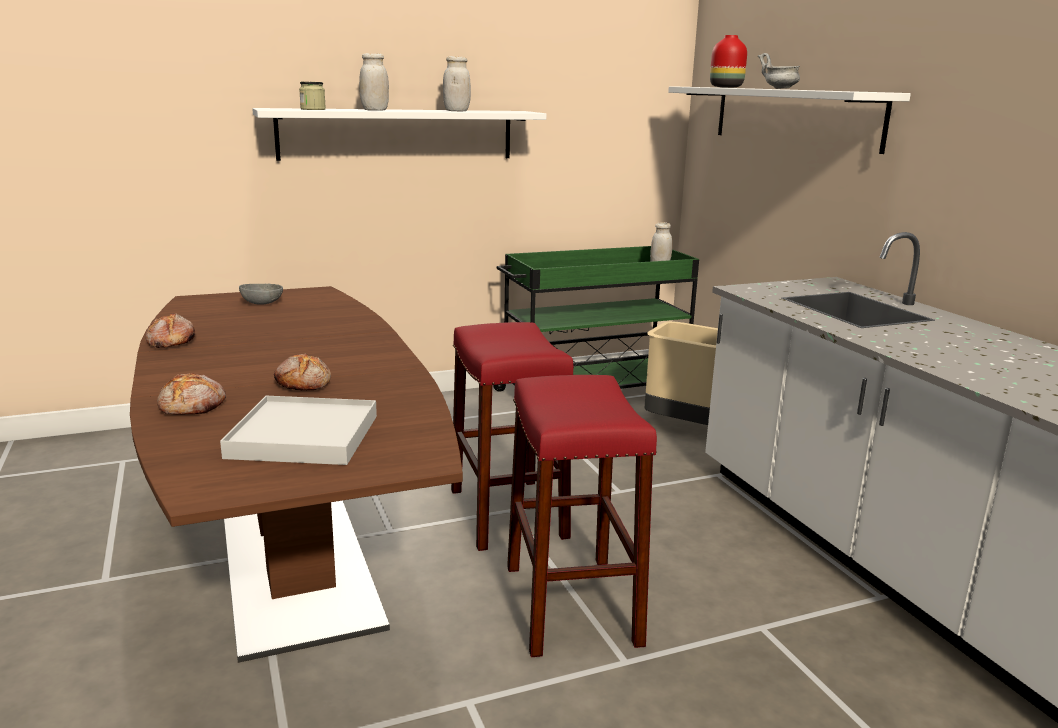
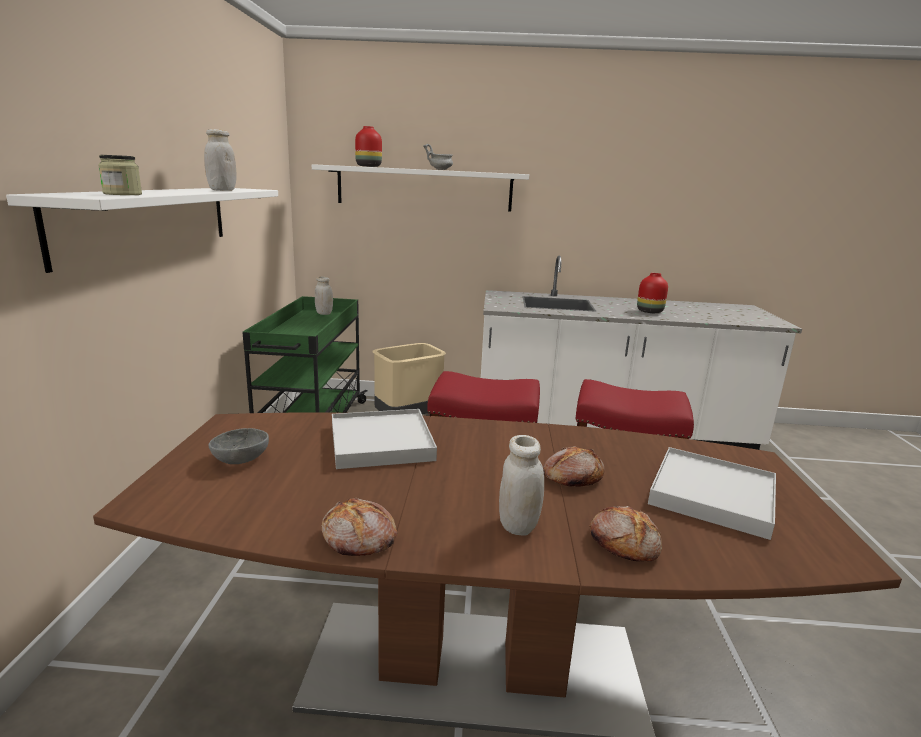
camera: 65 degrees left, 0 degrees up
(320, 326) = (381, 443): none -> white tray
(375, 110) = (176, 192): white jar -> white jar (518, 525)
(954, 354) = (649, 312): none -> red vase

